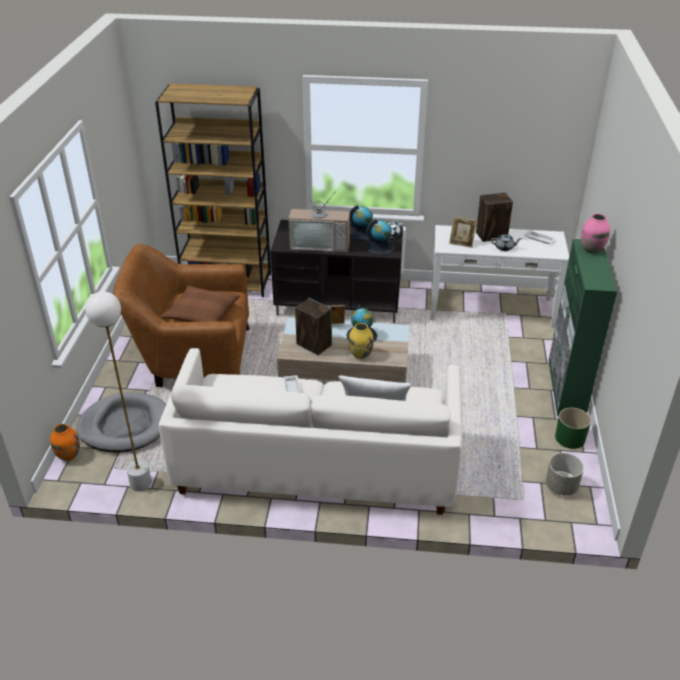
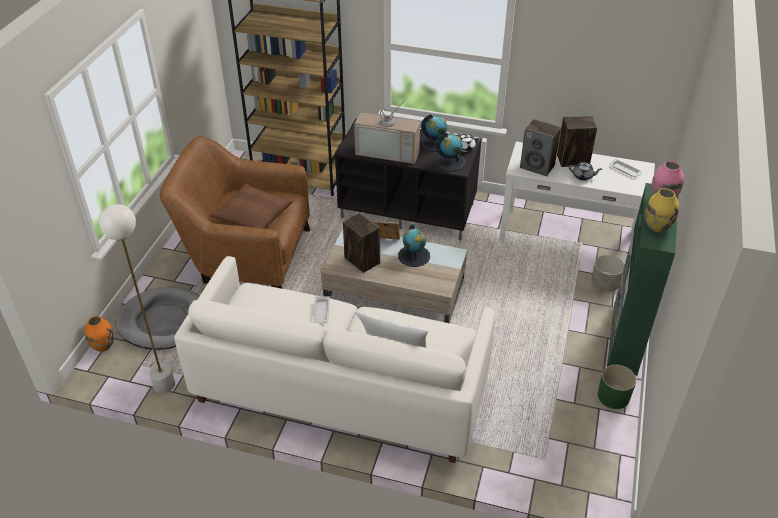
camera: 10 degrees right, 5 degrees up
(360, 354) = (407, 277): yellow vase -> yellow vase (657, 226)
(461, 243) = (537, 166): picture frame -> speaker
(561, 486) = (589, 450): grey planter -> grey planter (605, 285)

